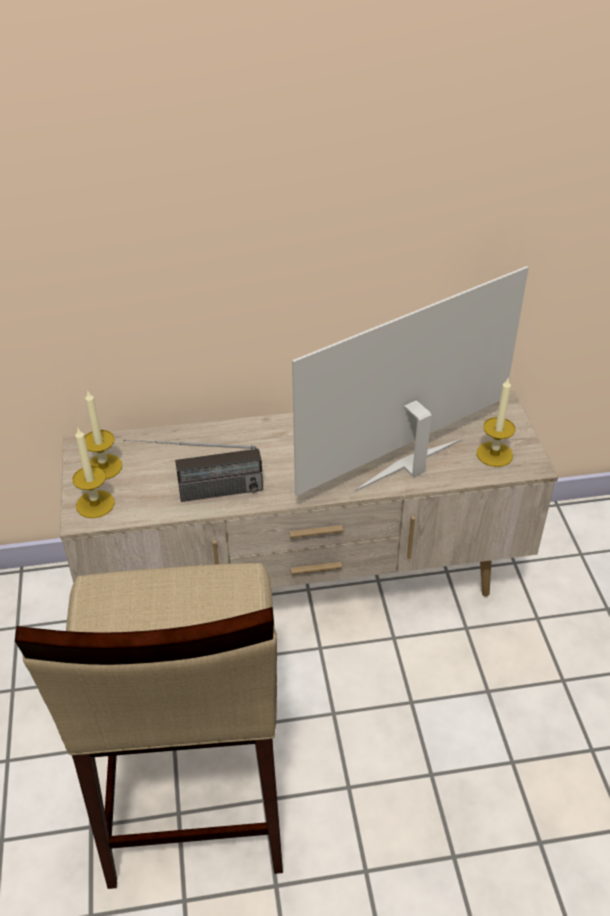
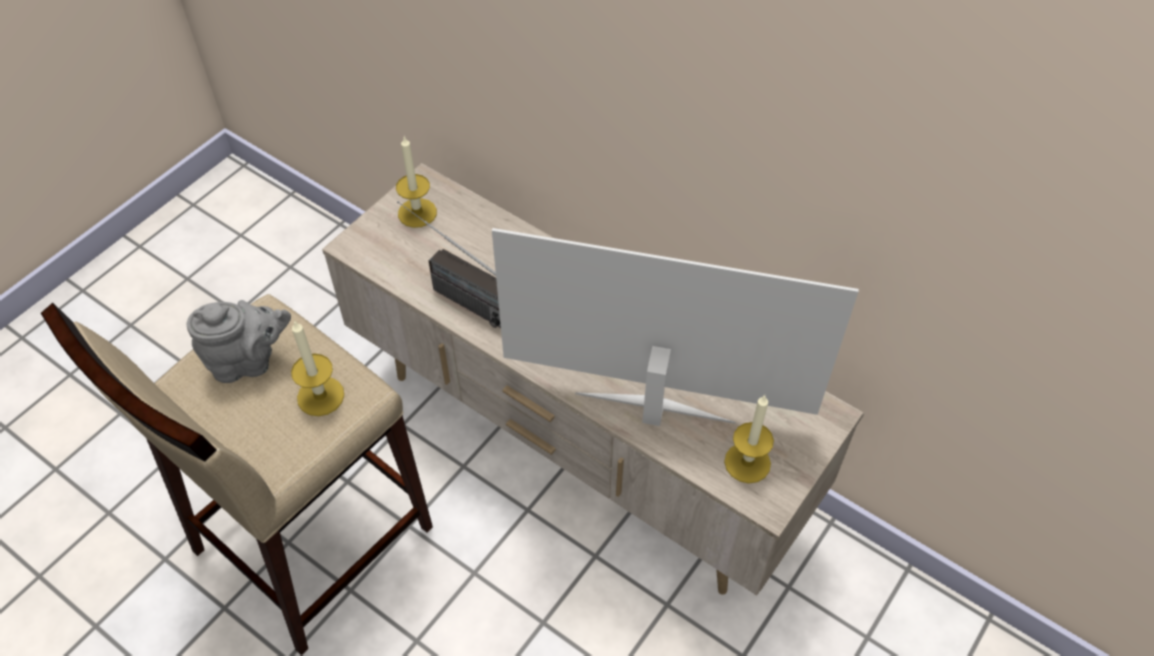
camera: 45 degrees right, 10 degrees up
(95, 504) = (374, 241): candle -> candle (320, 396)
(132, 620) = (249, 362): none -> grey teapot

